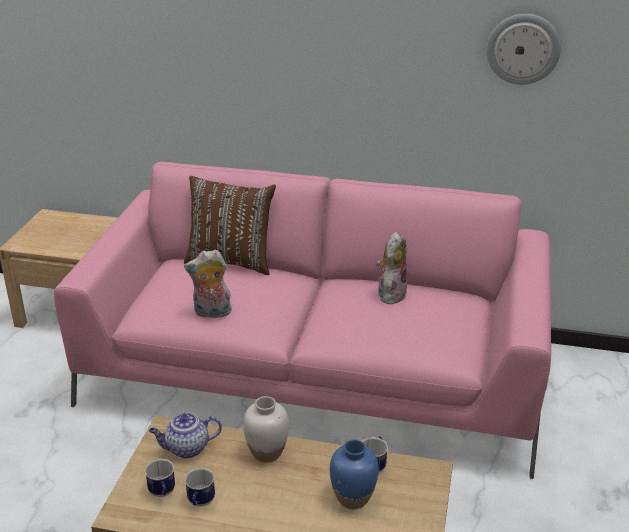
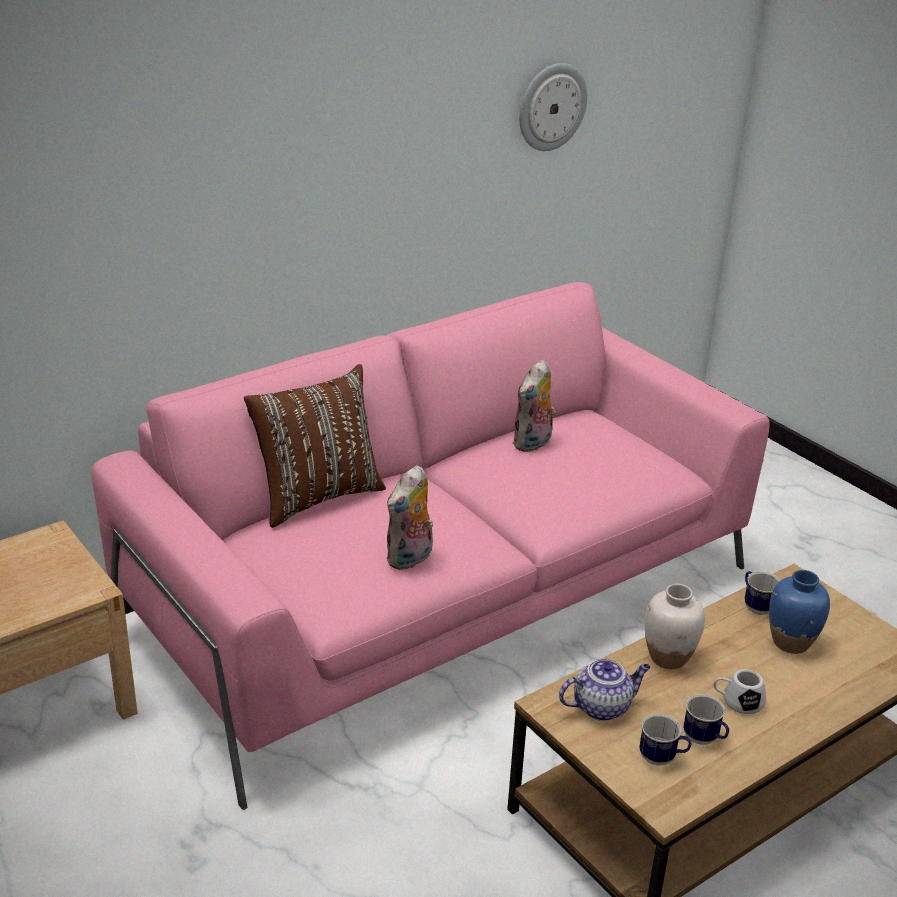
camera: 50 degrees left, 0 degrees up
(186, 449) = (602, 706): teapot -> teapot turned 135 degrees counterclockwise
(256, 501) = (737, 701): none -> white mug
(390, 294) = (533, 444): plush toy -> plush toy turned 120 degrees counterclockwise

